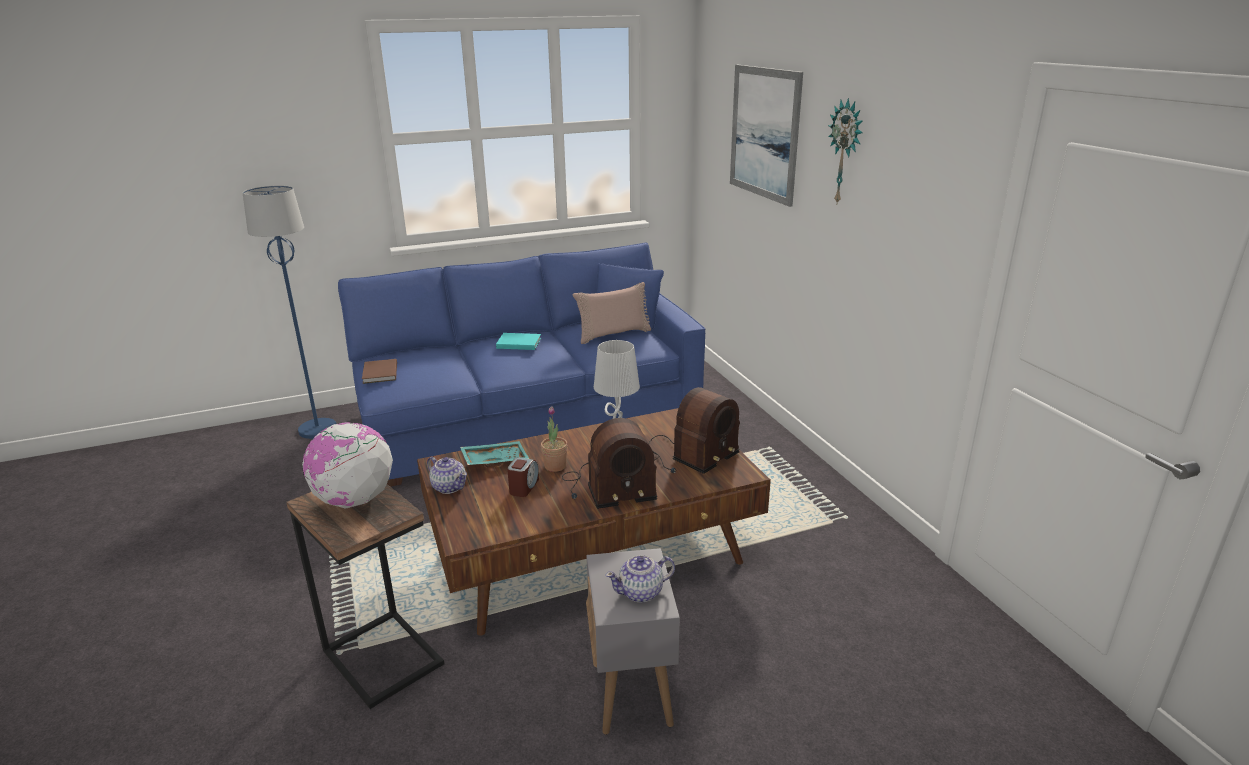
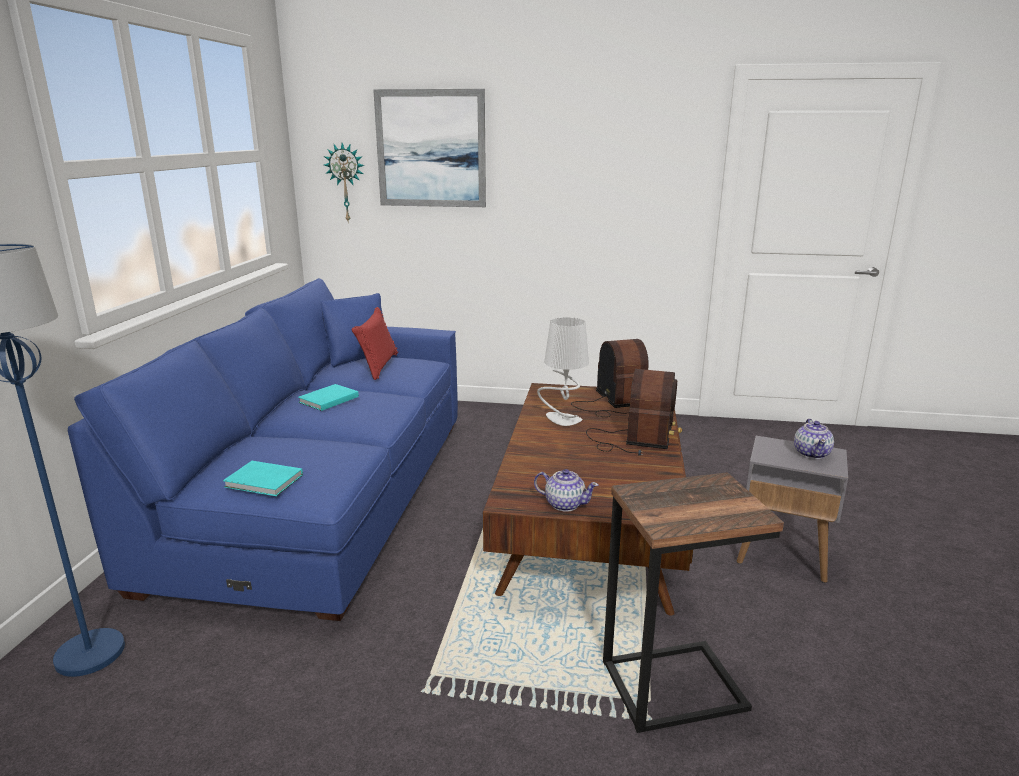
camera: 60 degrees left, 5 degrees down
(354, 500) = (680, 500): globe -> none
(379, 374) = (265, 482): brown book -> turquoise book
(449, 487) = (564, 504): teapot -> teapot turned 45 degrees clockwise
(495, 460) = (535, 473): turquoise tray -> none
(524, 487) = (600, 470): alarm clock -> none
(555, 466) = (576, 450): potted plant -> none
(613, 335) = (378, 366): beige pillow -> red pillow
(846, 152) = (554, 149): wall clock -> wall clock (346, 183)

